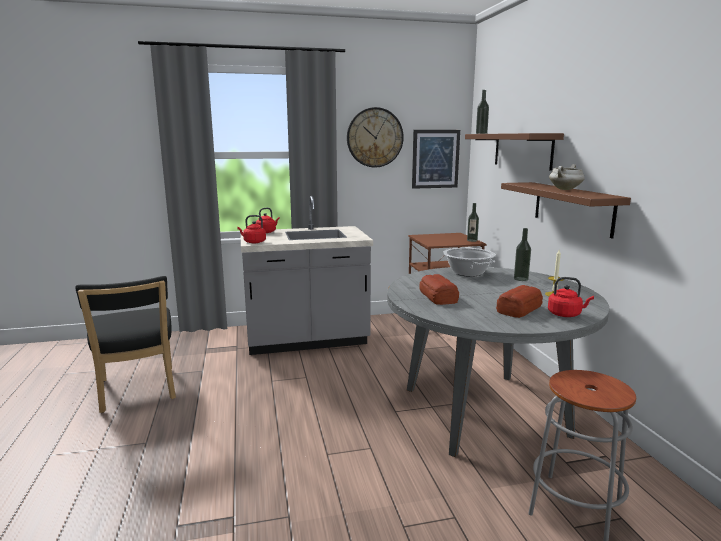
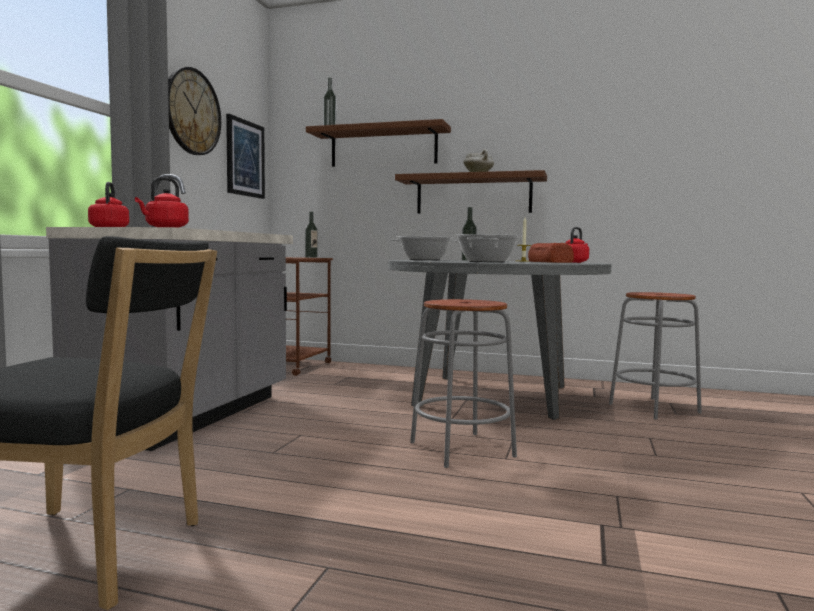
camera: 60 degrees left, 10 degrees down
(330, 433) = (461, 449): none -> grey stool
(438, 296) = (486, 262): bread -> cooking pot

